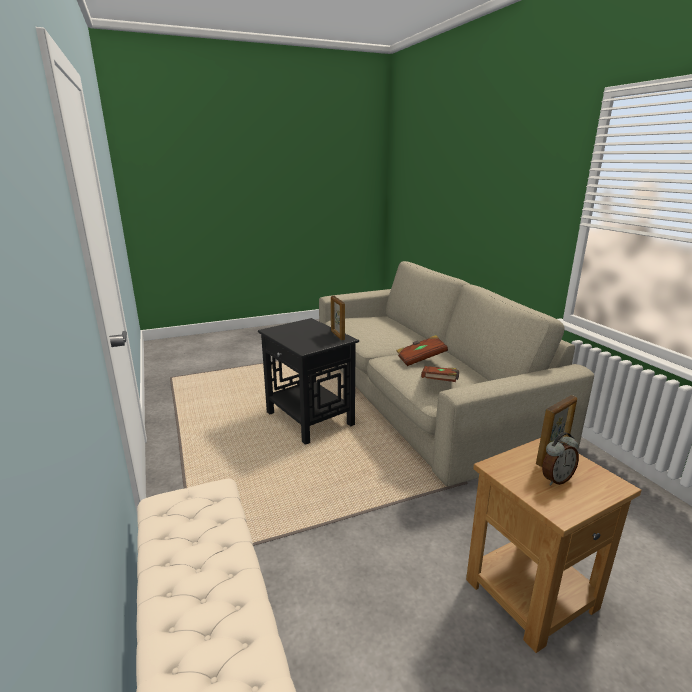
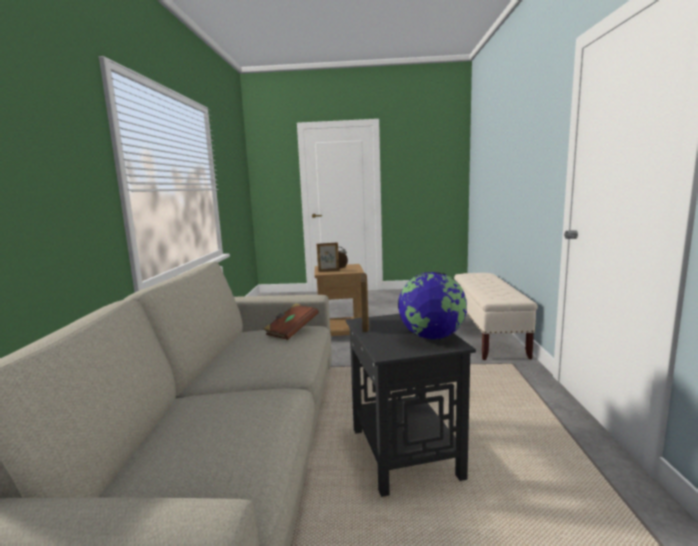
camera: 155 degrees left, 10 degrees down
(285, 332) = (432, 337): none -> globe
(420, 359) = (264, 354): brown book -> none

